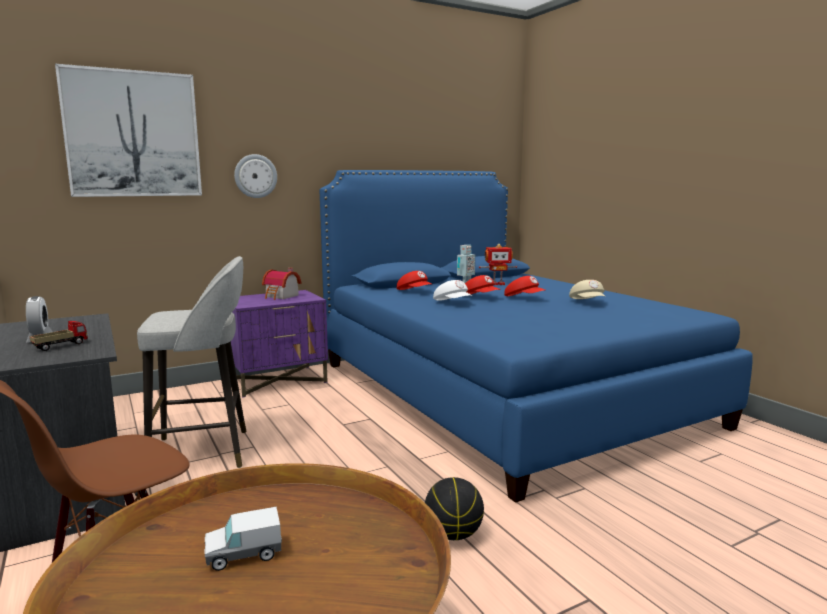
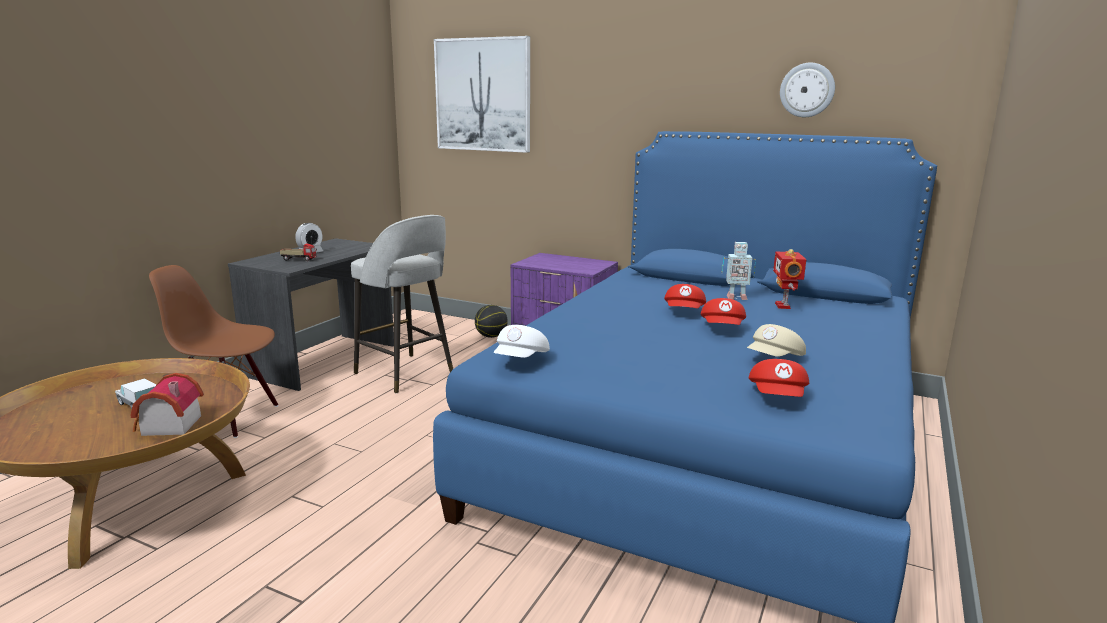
camera: 55 degrees right, 5 degrees up
(255, 176) = (579, 135): wall clock -> wall clock (807, 90)
(281, 296) = (575, 263): toy house -> toy house (167, 426)
(414, 291) = (657, 288): red cap -> red cap (778, 397)
(453, 303) = (632, 309): white cap -> white cap (521, 360)
(453, 534) = (363, 506): basketball -> basketball (491, 336)
(497, 284) = (784, 306): toy robot -> toy robot turned 45 degrees clockwise

